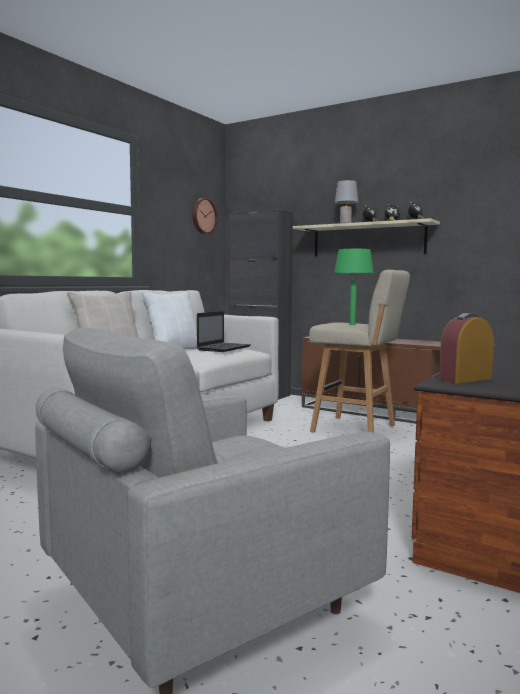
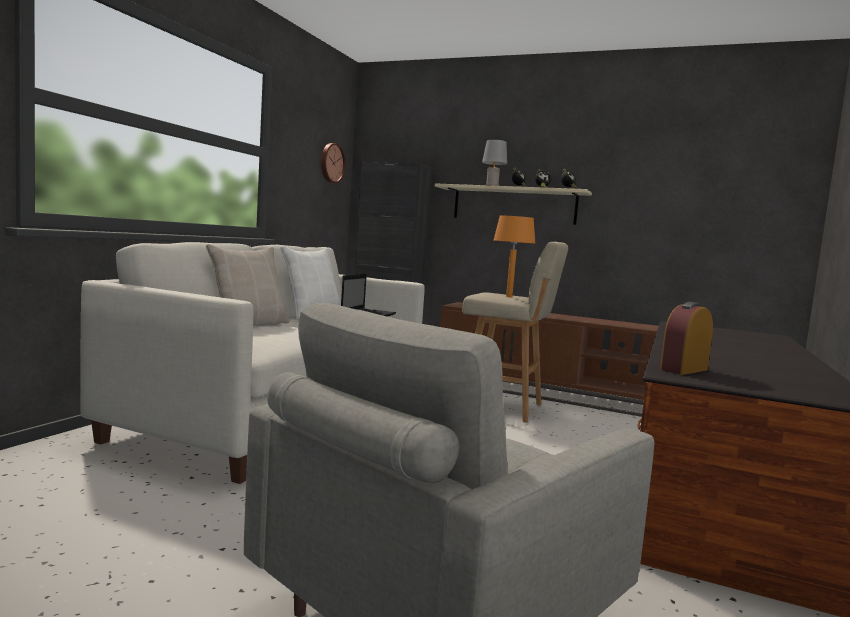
camera: 10 degrees left, 0 degrees up
(352, 324) = (509, 297): green table lamp -> orange table lamp

